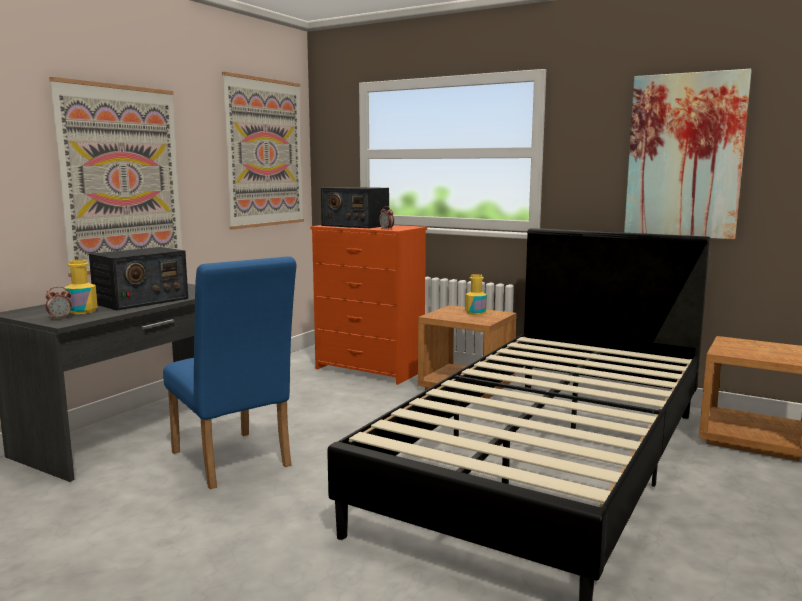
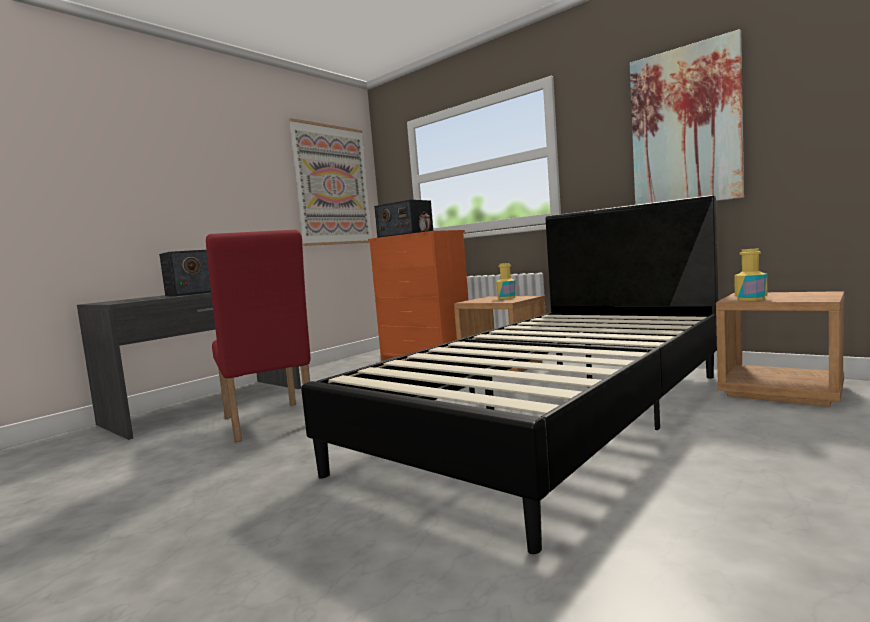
camera: 10 degrees right, 5 degrees down
(60, 318) = (123, 301): alarm clock -> none
(82, 311) = (148, 298): yellow bottle -> yellow bottle (750, 299)
(122, 178) = (199, 200): picture -> none
(233, 462) = (268, 423): blue chair -> red chair

